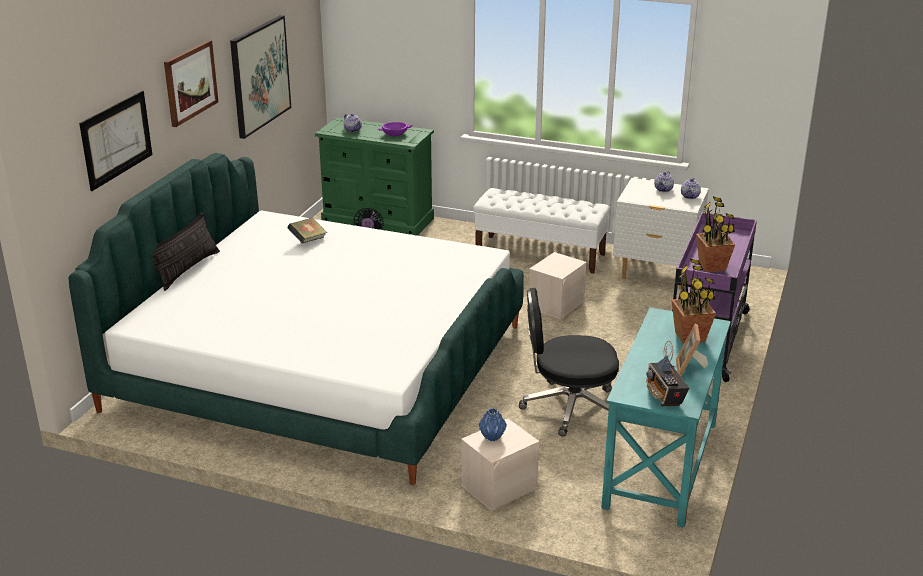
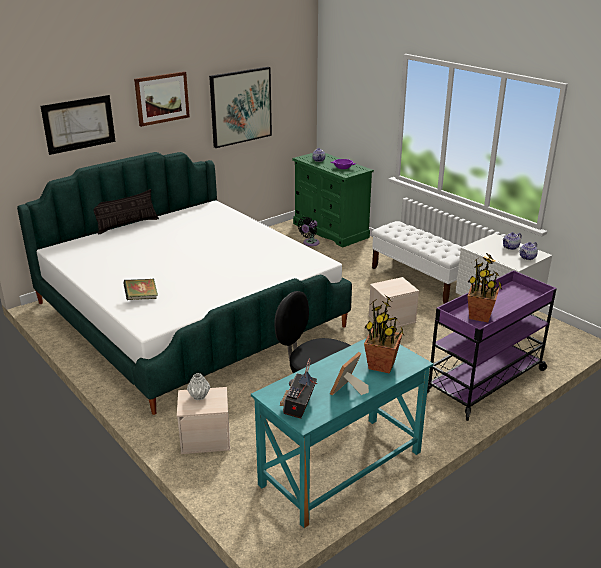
camera: 30 degrees right, 0 degrees up
(308, 240) = (218, 225): book -> book (141, 298)
(492, 437) = (199, 397): blue vase -> grey vase

